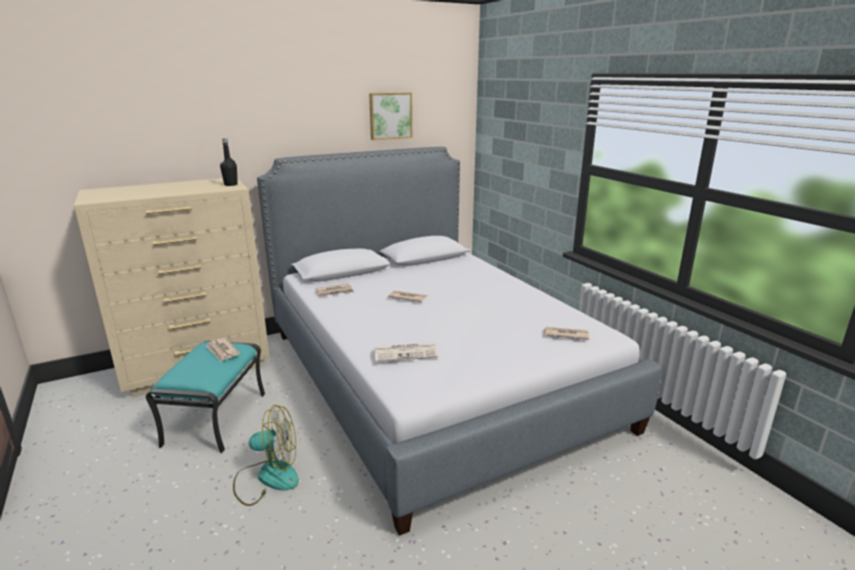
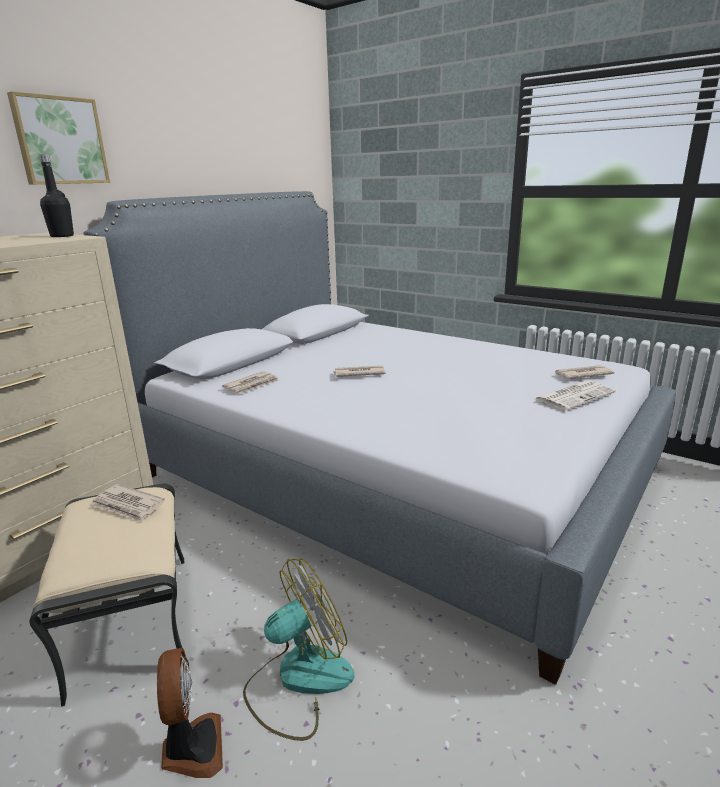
camera: 25 degrees left, 0 degrees up
(196, 488) = (192, 748): none -> fan
(215, 418) = (130, 620): turquoise ottoman -> beige ottoman
(390, 115) = (244, 148): picture -> picture (60, 141)
(406, 352) = (451, 430): newspaper -> newspaper (574, 396)

